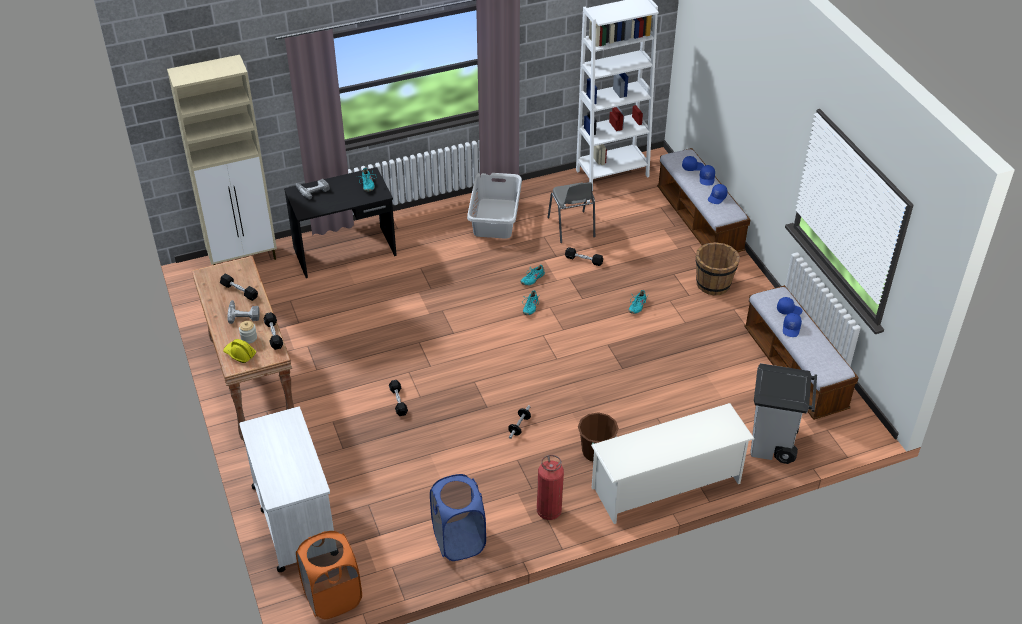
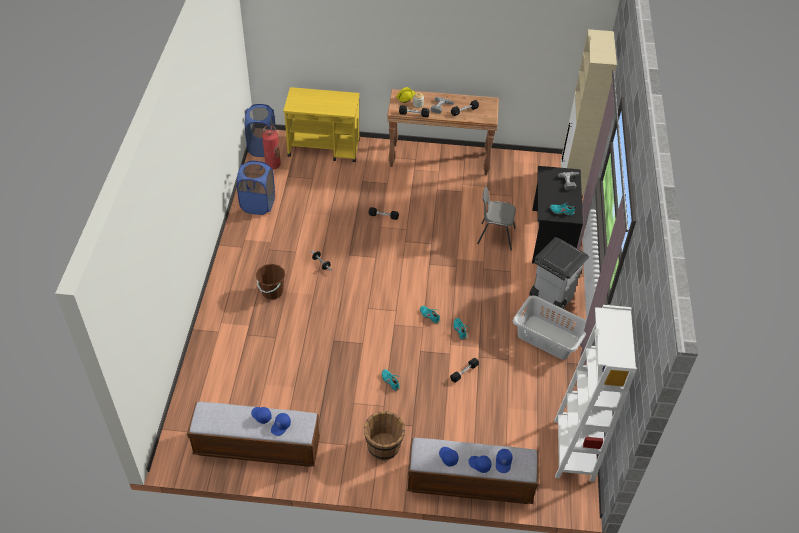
camera: 115 degrees right, 5 degrees up
(294, 519) = (324, 148): white cart -> yellow cart
(333, 597) = (262, 147): orange laundry basket -> blue laundry basket
(549, 511) = (246, 250): fire extinguisher -> fire extinguisher (273, 165)
(571, 228) = (509, 383): grey chair -> grey chair (495, 236)
(666, 485) = (218, 314): white shoe rack -> none
(773, 444) = (203, 390): grey trash can -> grey trash can (550, 297)

